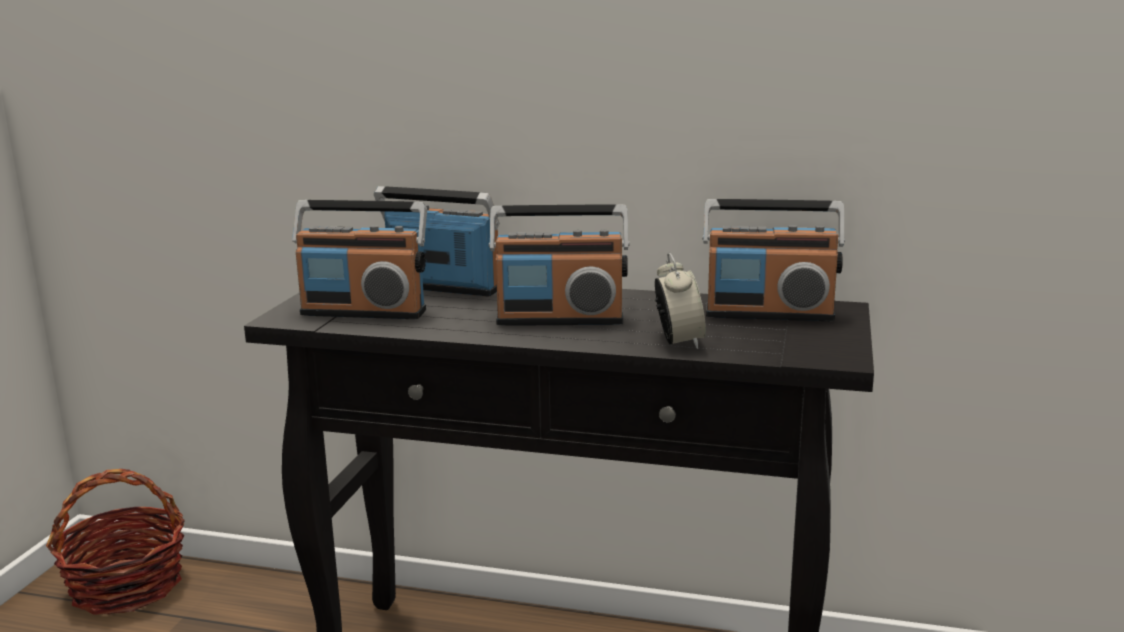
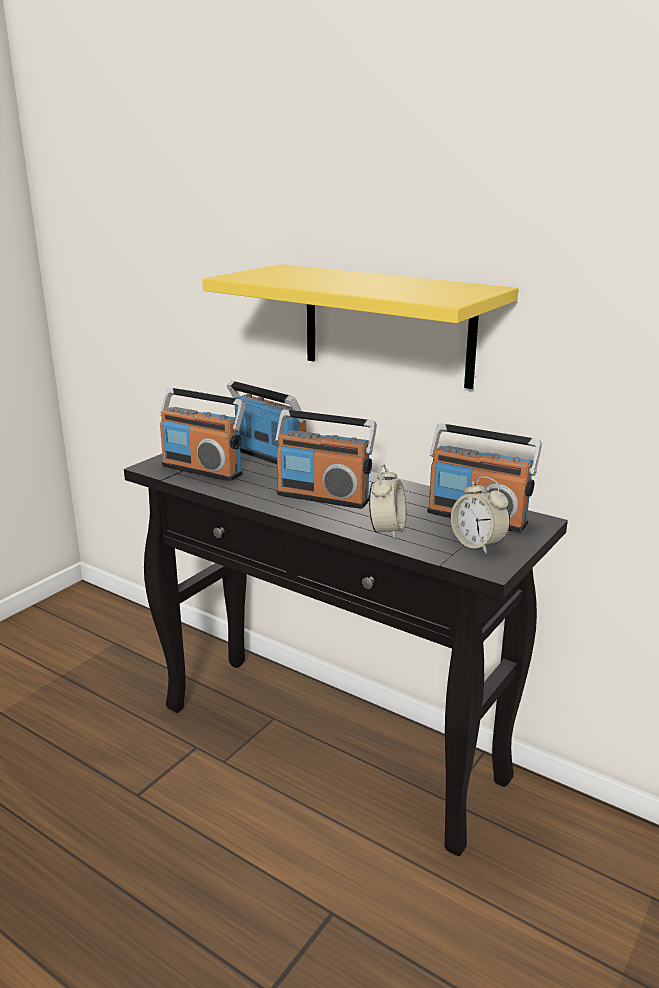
camera: 20 degrees right, 5 degrees up
(127, 586) = (92, 615): basket -> none
(599, 88) = (387, 325): none -> yellow shelf
(800, 339) = (478, 545): none -> alarm clock

